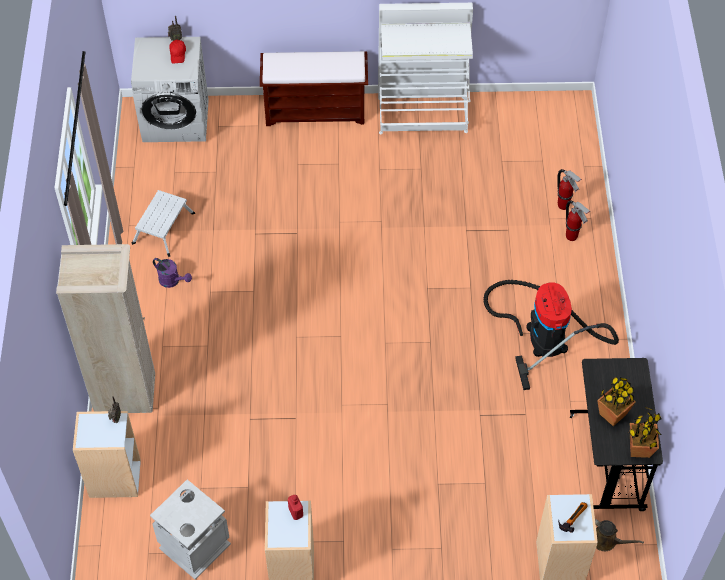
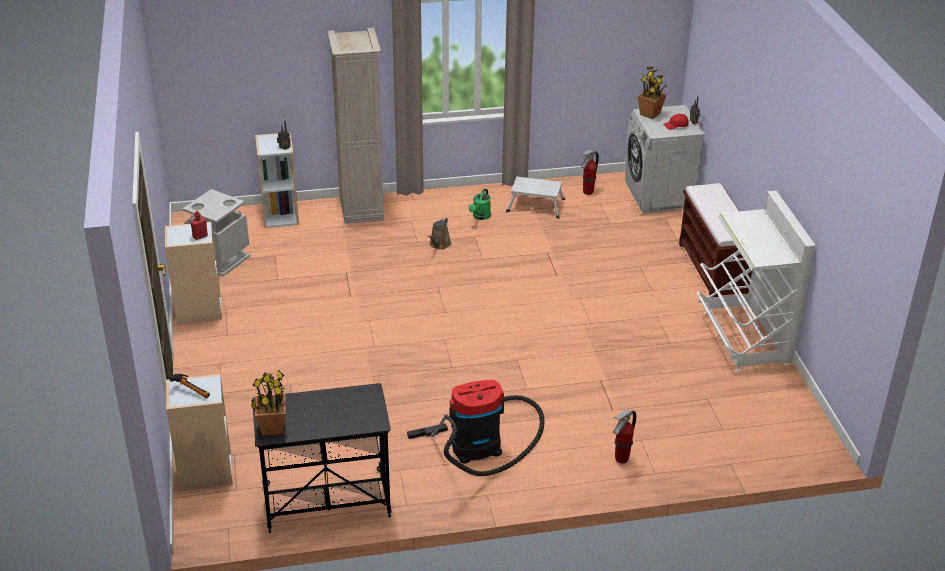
camera: 80 degrees right, 20 degrees down
(172, 281) = (480, 217): purple watering can -> green watering can
(563, 206) = (663, 450): fire extinguisher -> fire extinguisher (587, 192)
(606, 540) = (232, 505): brown watering can -> brown watering can (439, 244)
(612, 414) = (313, 407): potted plant -> potted plant (650, 114)

